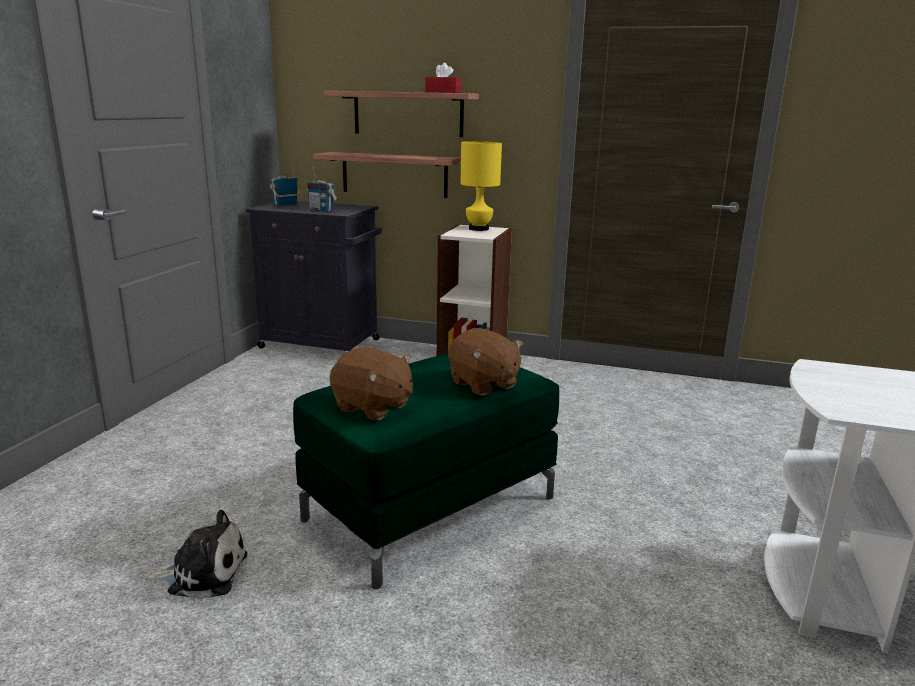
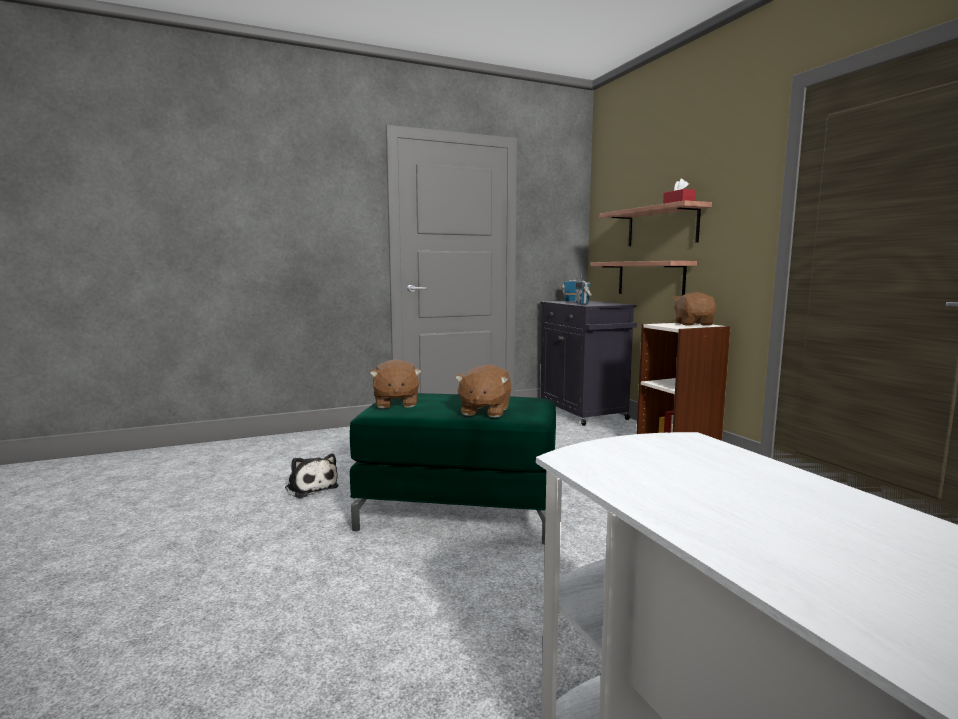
camera: 50 degrees right, 10 degrees down
(478, 229) = (694, 324): yellow table lamp -> brown plush toy

